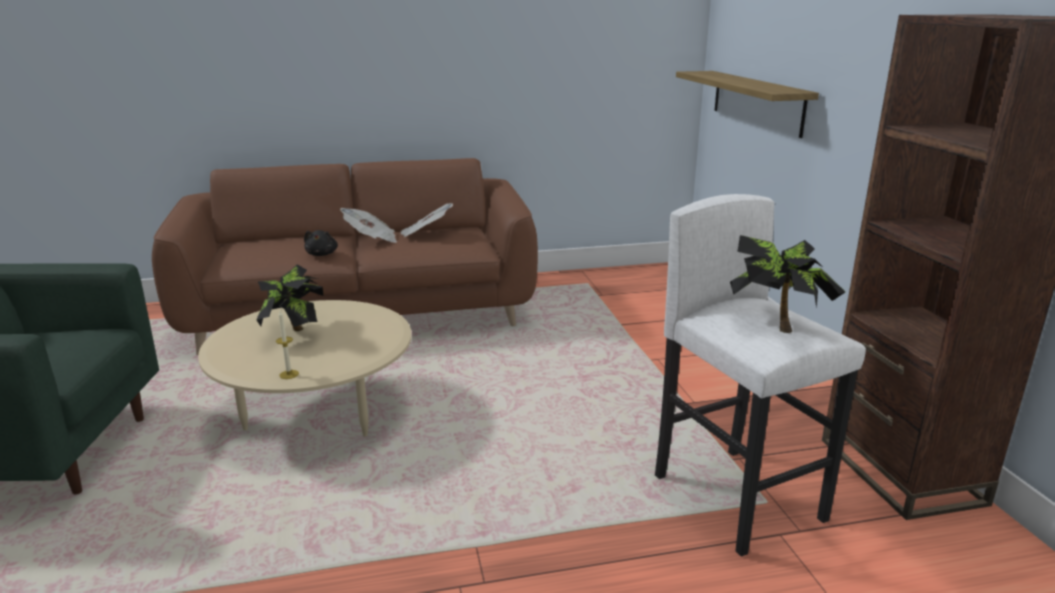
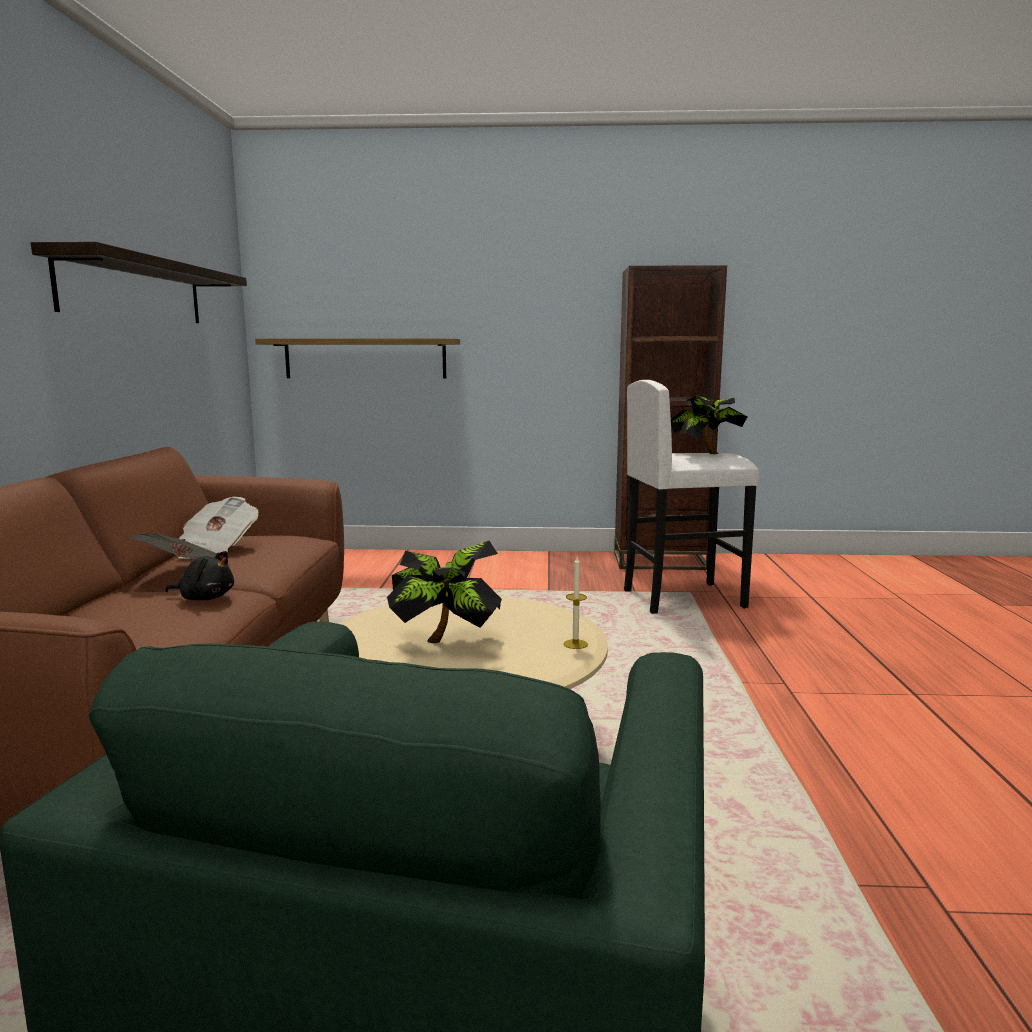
camera: 75 degrees left, 10 degrees down
(513, 40) = (135, 291): none -> shelf

